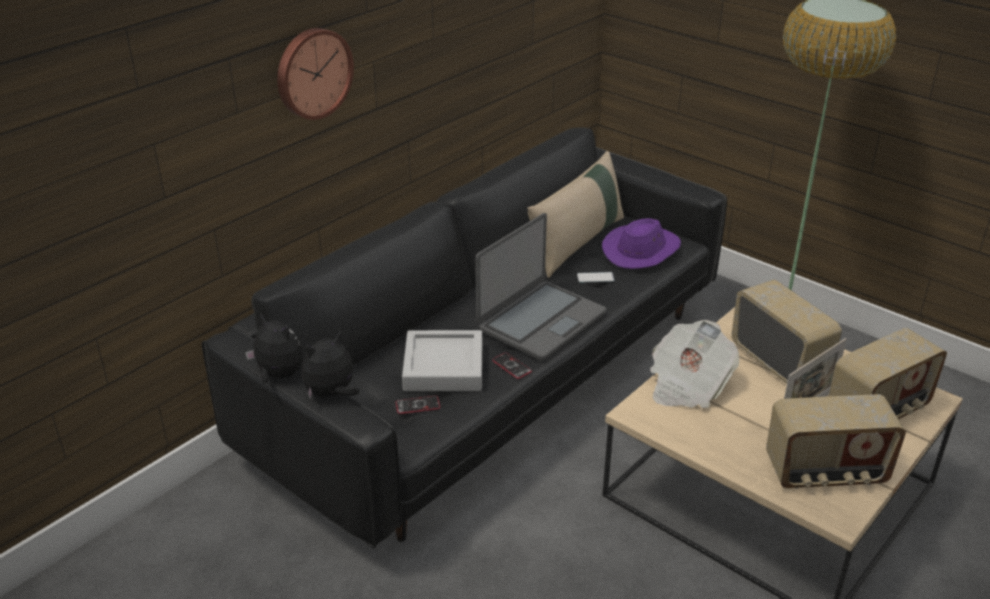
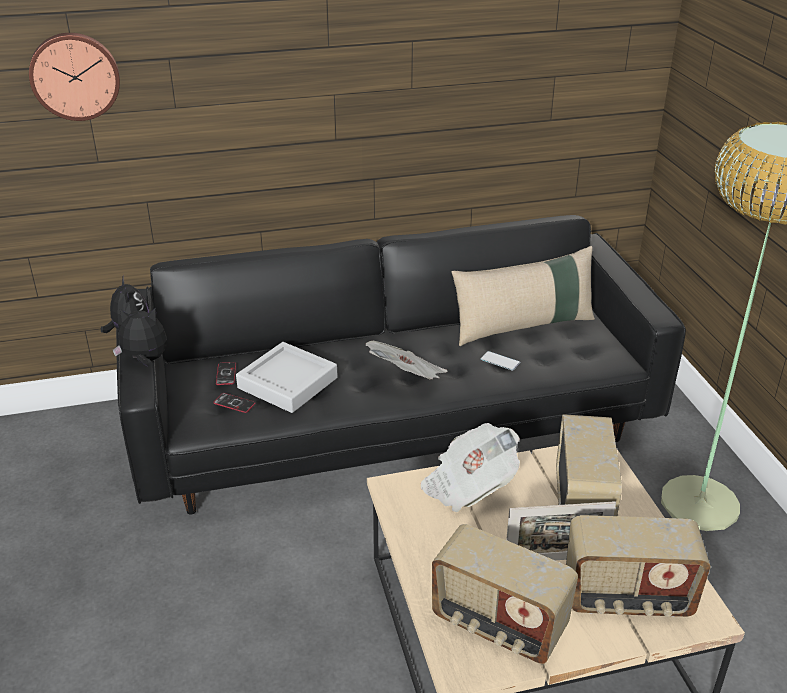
camera: 35 degrees right, 0 degrees up
(312, 73) = (257, 90): wall clock -> wall clock (75, 76)
(511, 366) = (339, 404): phone -> phone (226, 374)
(540, 321) = (407, 378): laptop -> newspaper
(641, 250) = (573, 353): purple hat -> none

